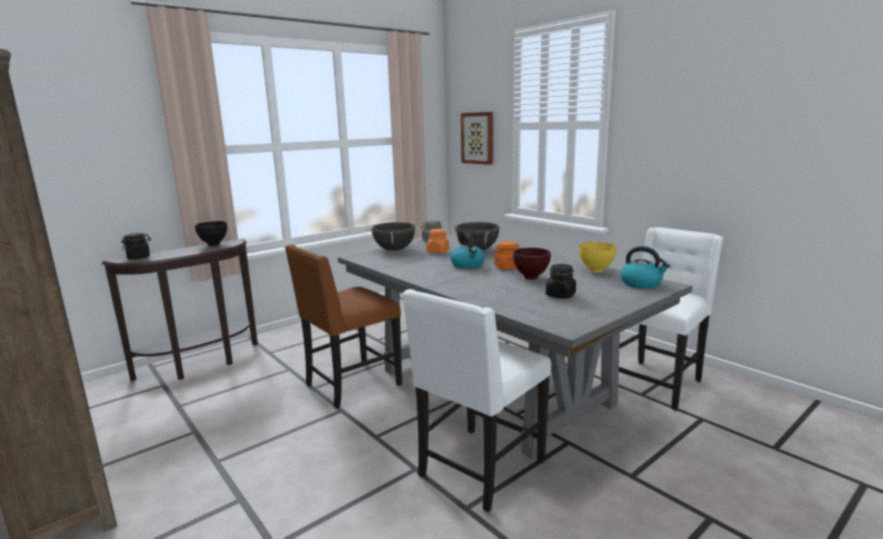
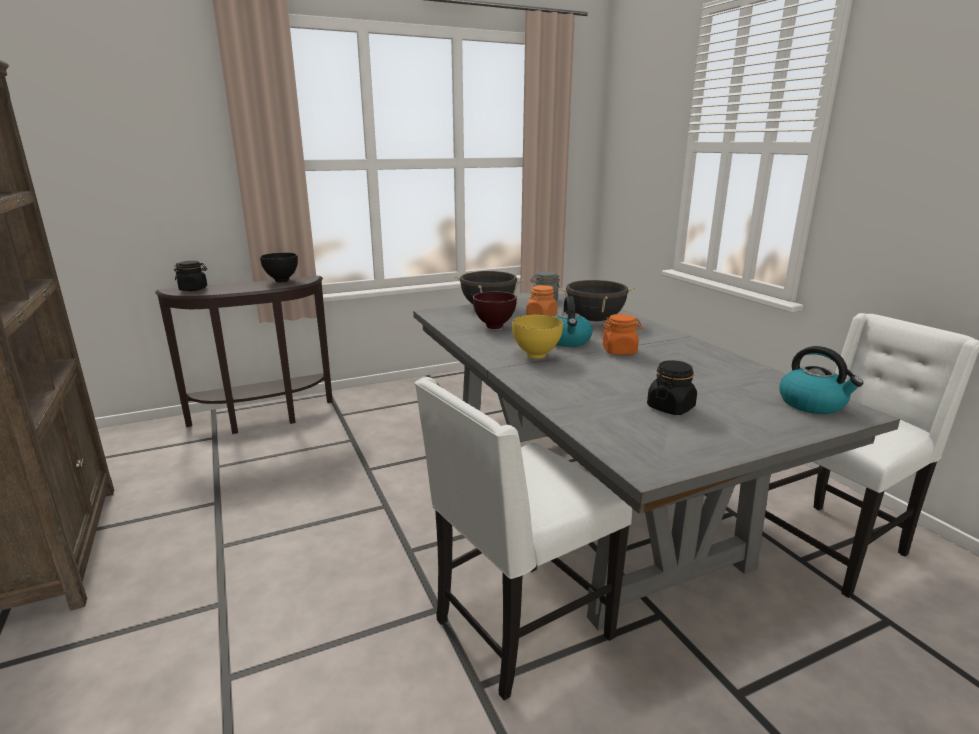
camera: 15 degrees right, 5 degrees up
(351, 385) = (411, 473): brown chair -> none
(478, 138) = (640, 162): picture -> none
(532, 278) = (645, 372): brown bowl -> brown bowl (495, 327)
(597, 271) = (751, 373): yellow bowl -> yellow bowl (537, 356)

